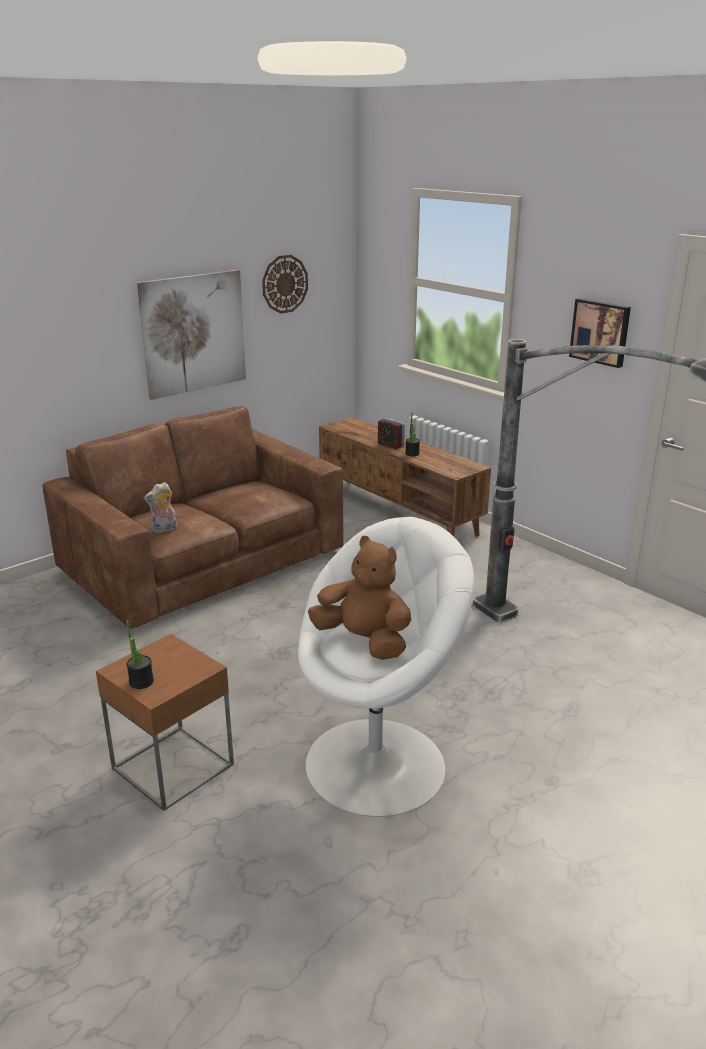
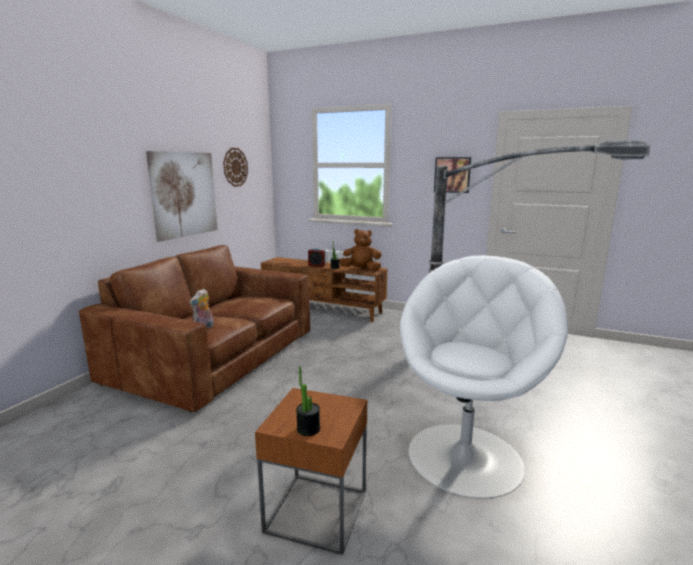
camera: 25 degrees left, 10 degrees down
(364, 641) = (469, 351): brown plush toy -> brown plush toy (361, 270)

